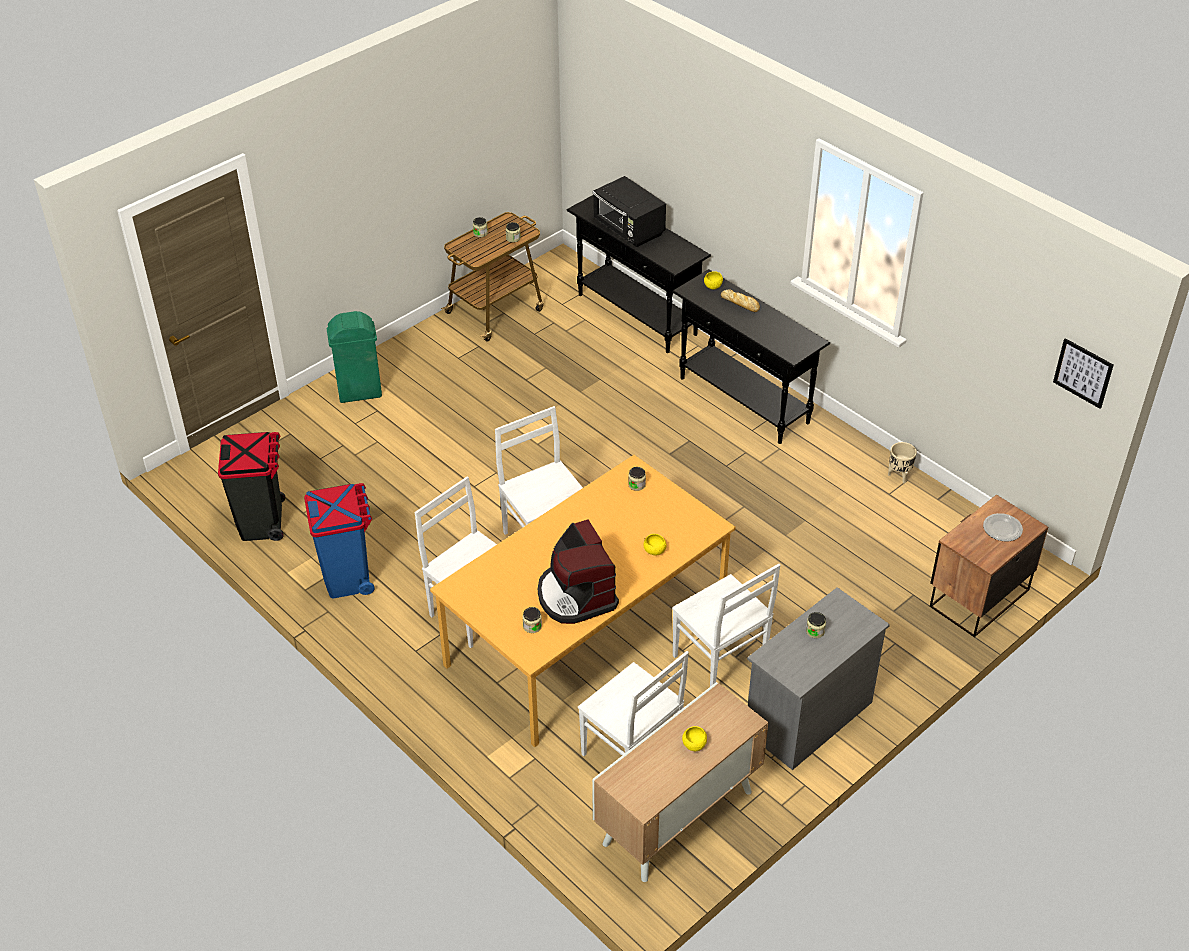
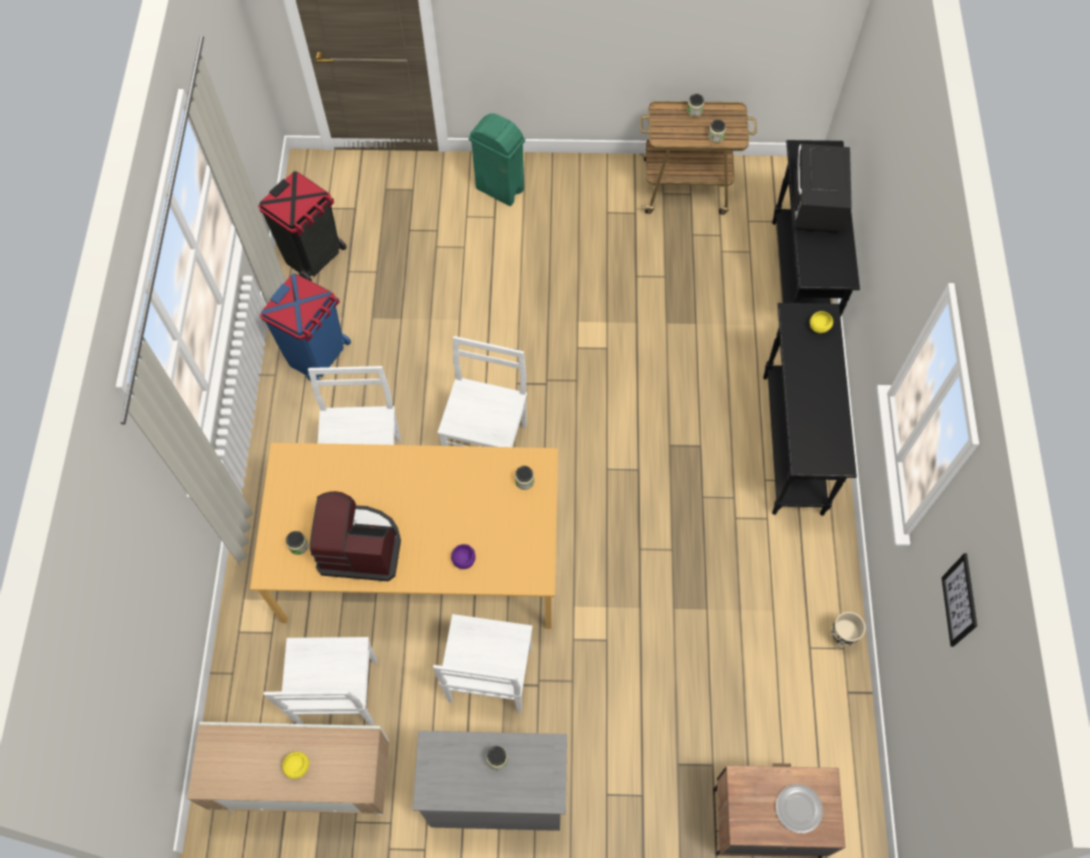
camera: 45 degrees right, 20 degrees up
(576, 595) = (360, 547): coffee machine -> coffee machine turned 75 degrees clockwise
(654, 551) = (464, 560): yellow bowl -> purple bowl
(740, 304) = (822, 366): bread -> none
(1083, 373) = (970, 775): picture -> picture (960, 600)

